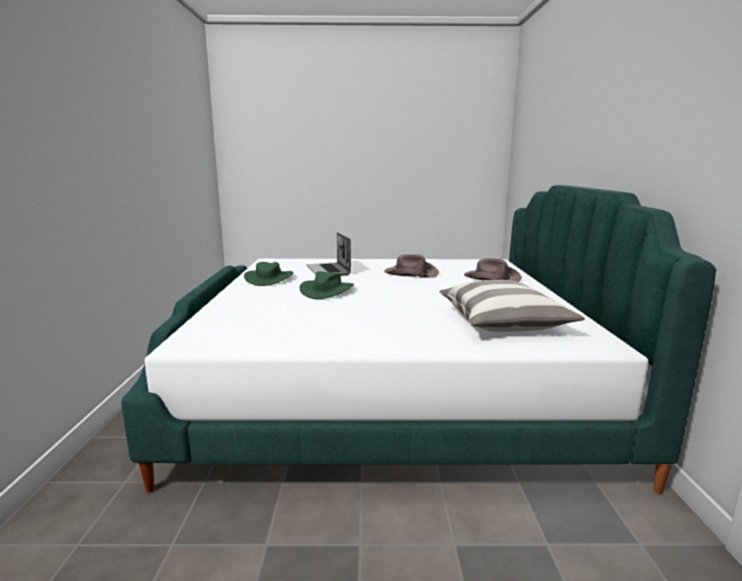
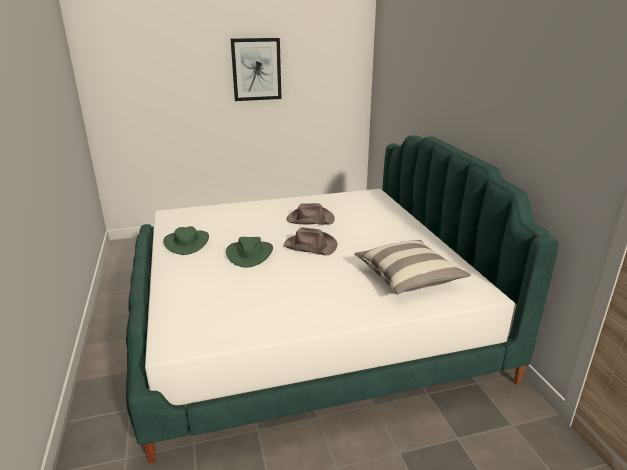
camera: 15 degrees left, 10 degrees up
(329, 271) = (235, 223): laptop -> none
(385, 137) = (256, 69): none -> picture
(491, 278) = (379, 219): brown hat -> brown hat (310, 246)

